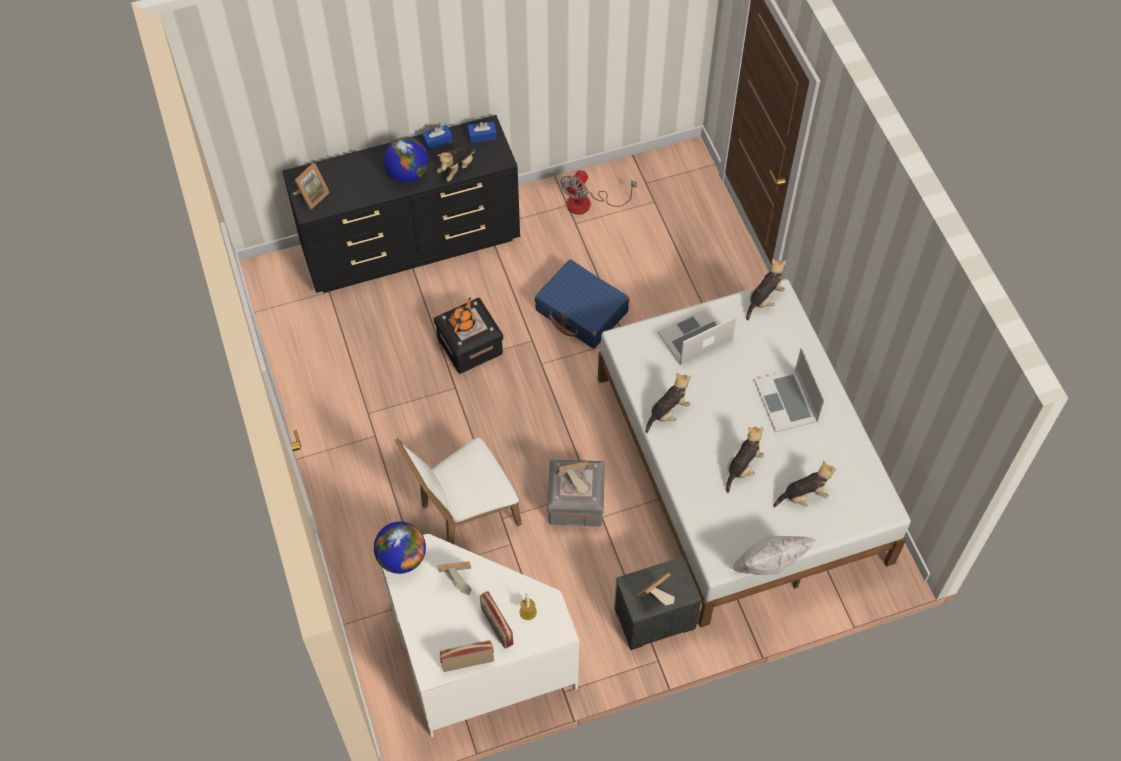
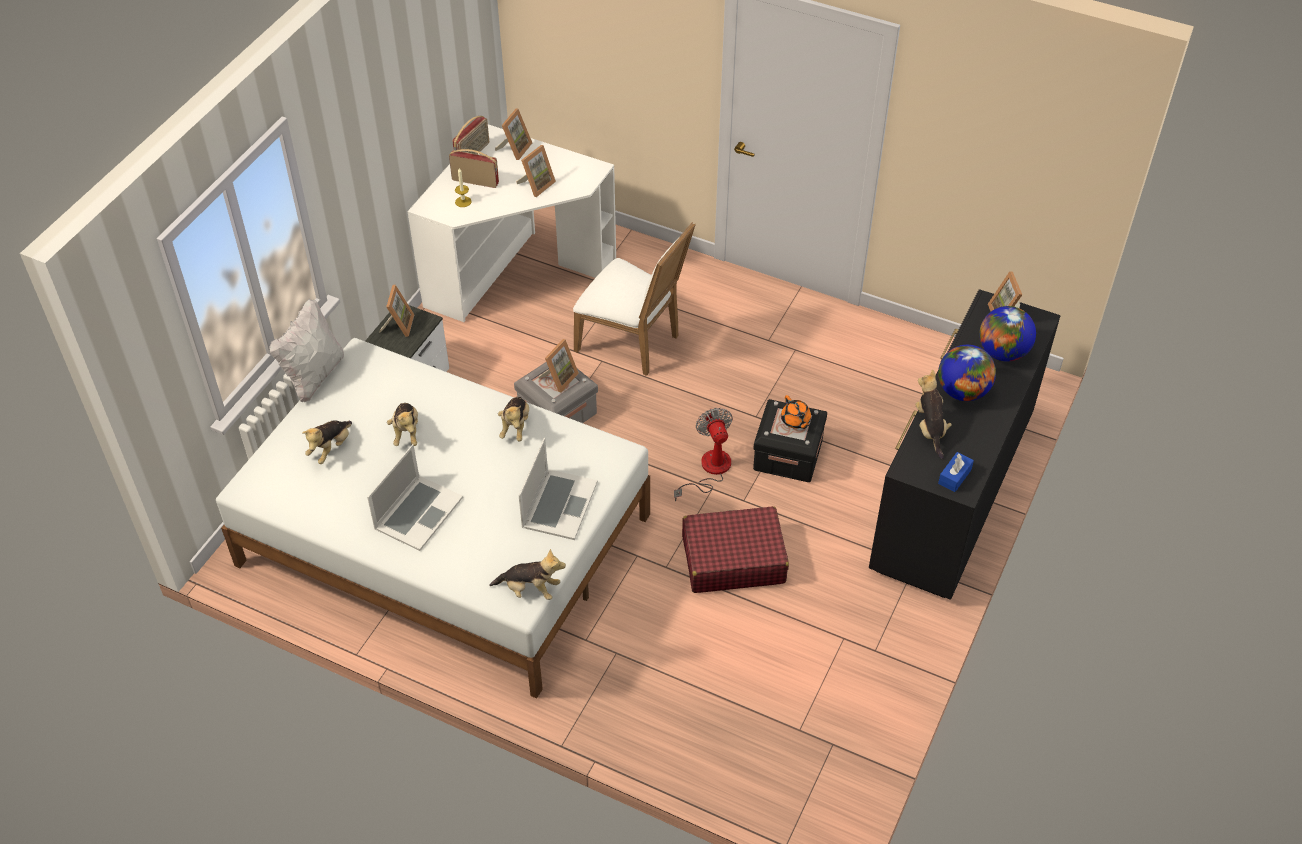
camera: 135 degrees right, 10 degrees down
(402, 558) = (589, 171): globe -> globe (1002, 352)
(430, 637) = (514, 149): none -> picture frame
(437, 141) = (984, 439): blue tissue box -> none
(464, 514) = (633, 343): white chair -> white chair turned 105 degrees clockwise
(581, 311) = (733, 559): blue suitcase -> red suitcase
(587, 203) = (858, 669): fan -> fan (709, 470)
(764, 299) = (530, 589): plush toy -> plush toy turned 75 degrees counterclockwise
(786, 400) = (418, 512): laptop -> laptop turned 90 degrees clockwise

